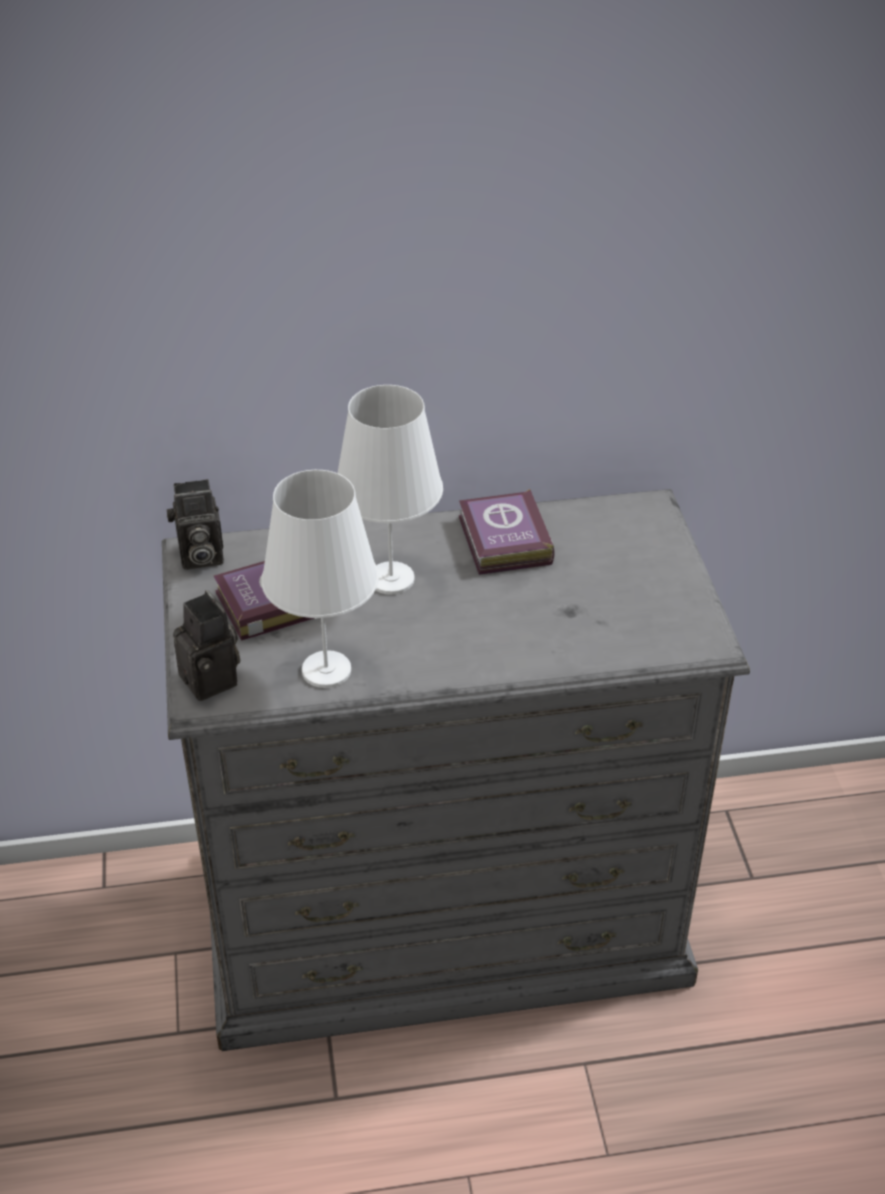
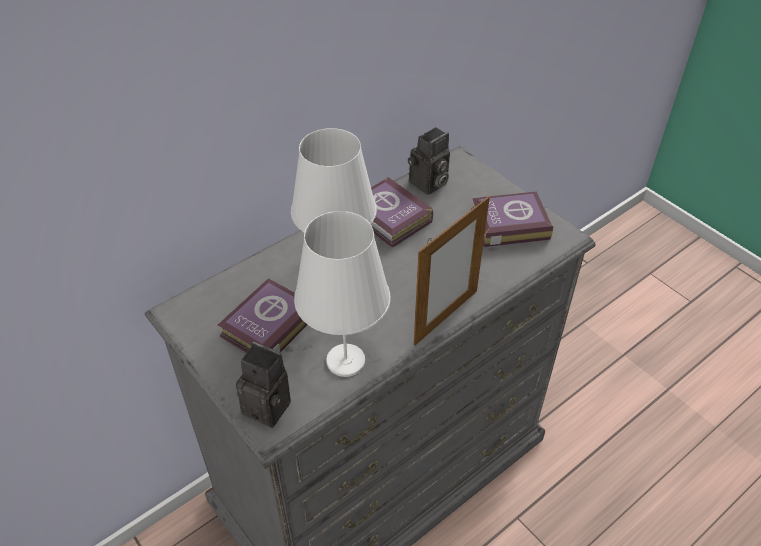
camera: 30 degrees left, 5 degrees up
(199, 557) = (186, 314): camera -> camera (428, 184)
(476, 672) = (446, 317): none -> picture frame
(646, 601) = (507, 223): none -> book

